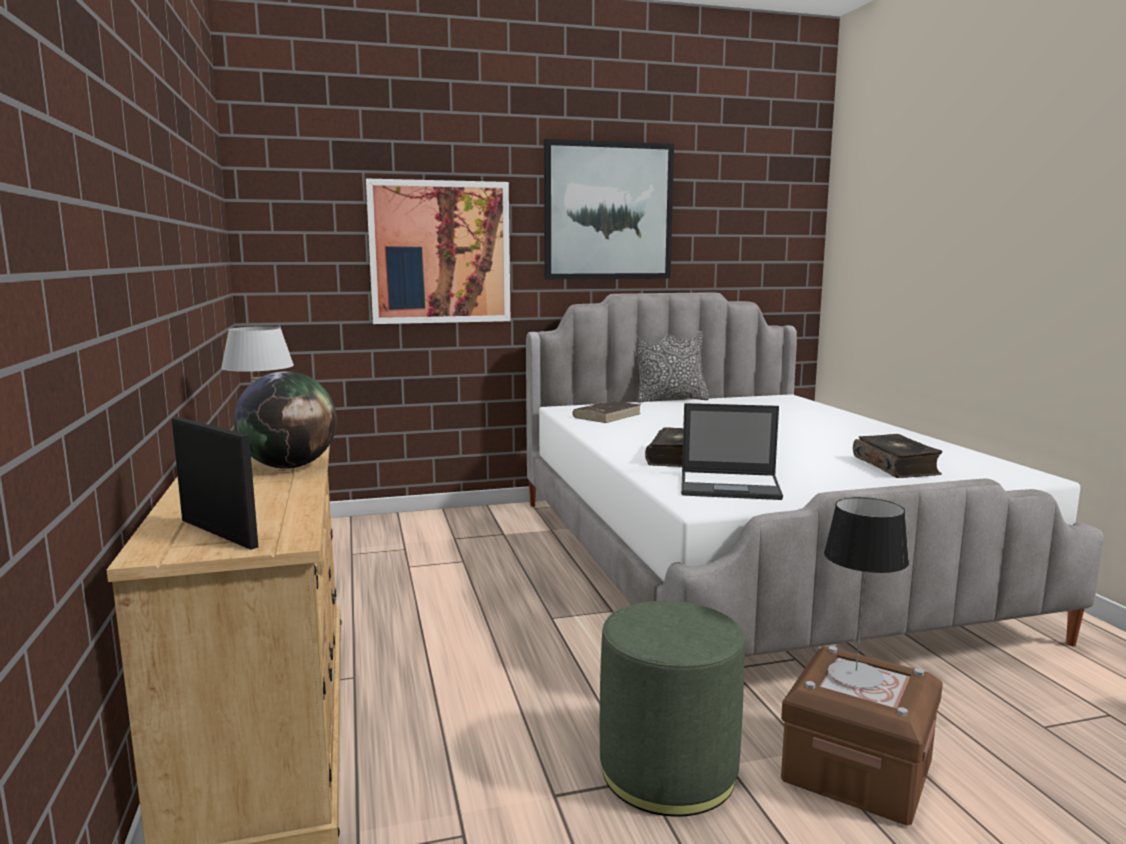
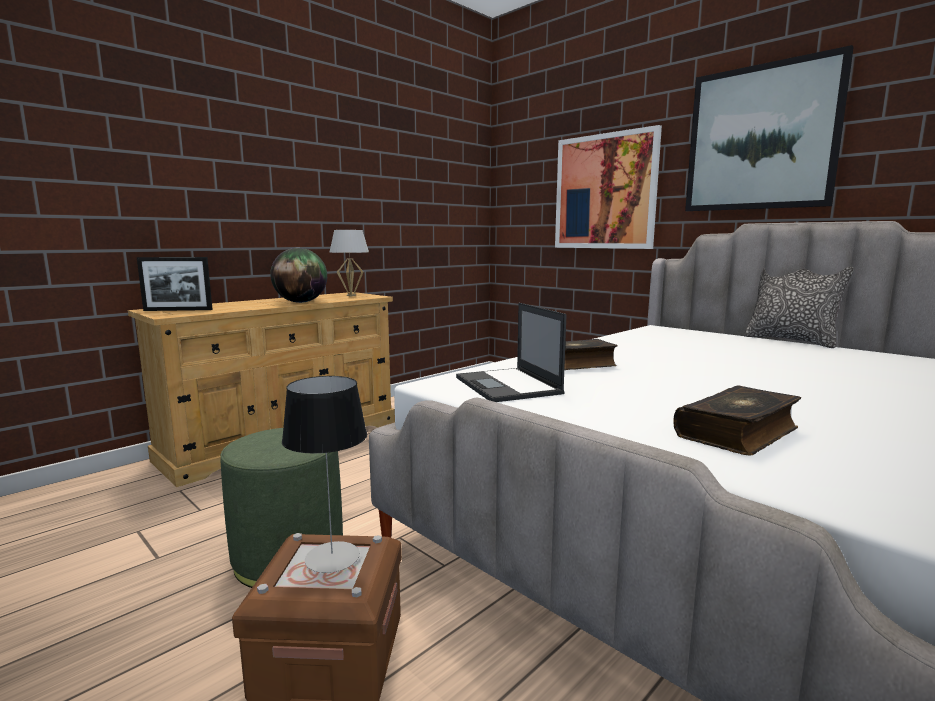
camera: 60 degrees right, 0 degrees up
(218, 533) = (178, 310): picture frame -> picture frame turned 75 degrees clockwise
(607, 415) = (668, 337): brown book -> none

